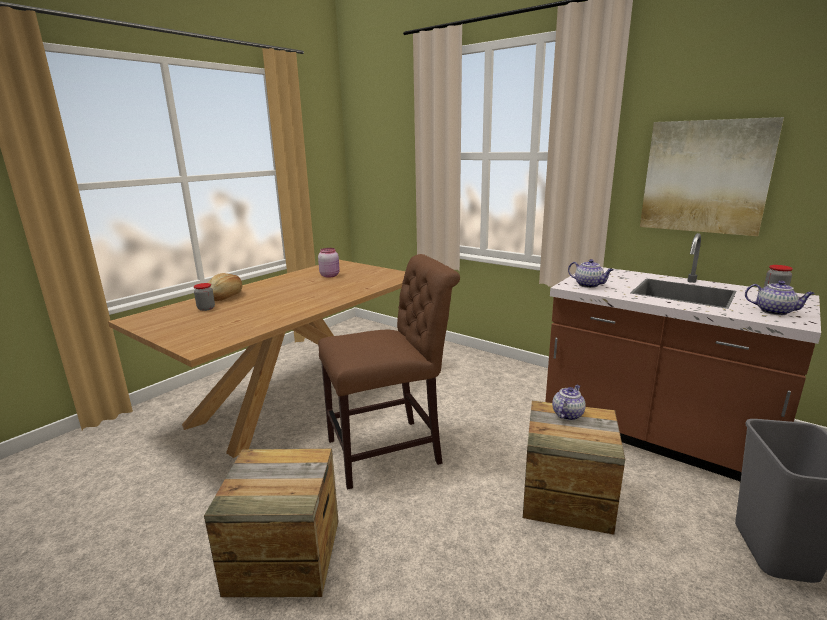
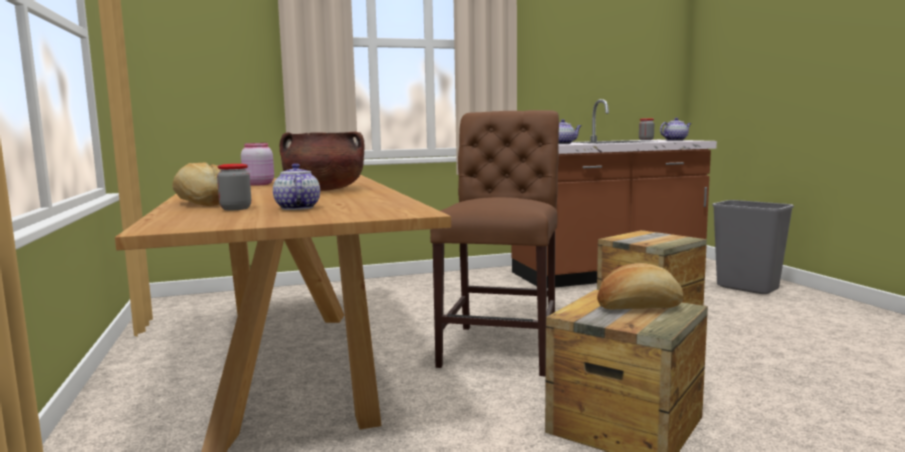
camera: 55 degrees left, 10 degrees down
(285, 481) = (638, 308): none -> bread
(308, 297) = (324, 190): none -> brown cooking pot
(567, 414) = (632, 237): teapot -> teapot (297, 208)
(705, 177) = (571, 63): picture -> none

